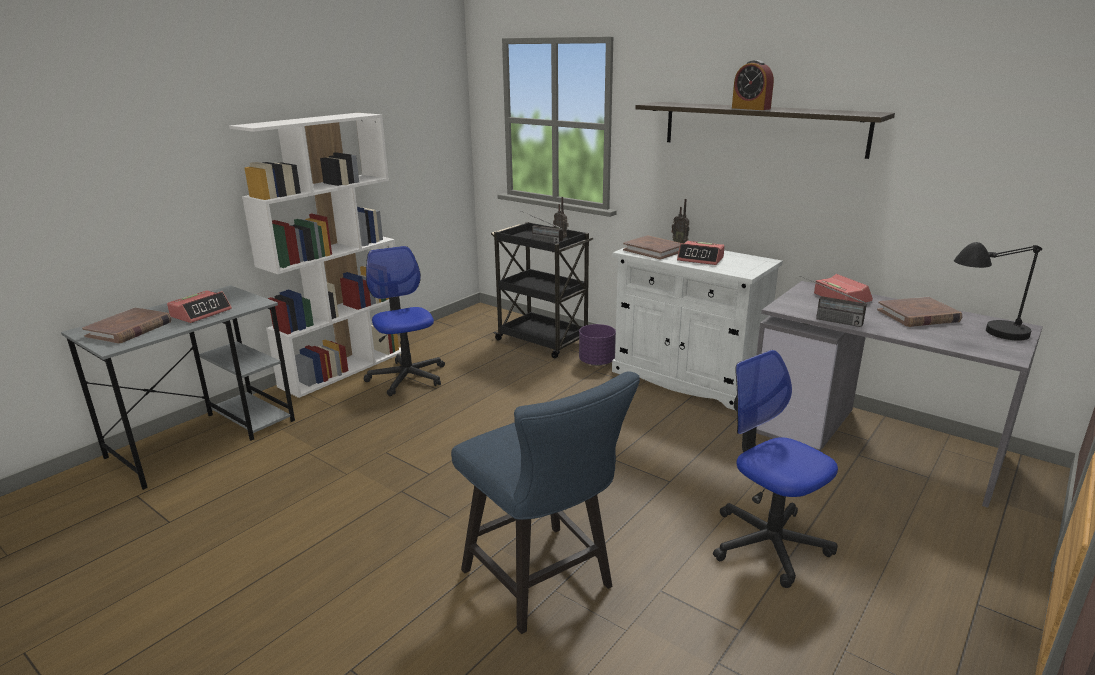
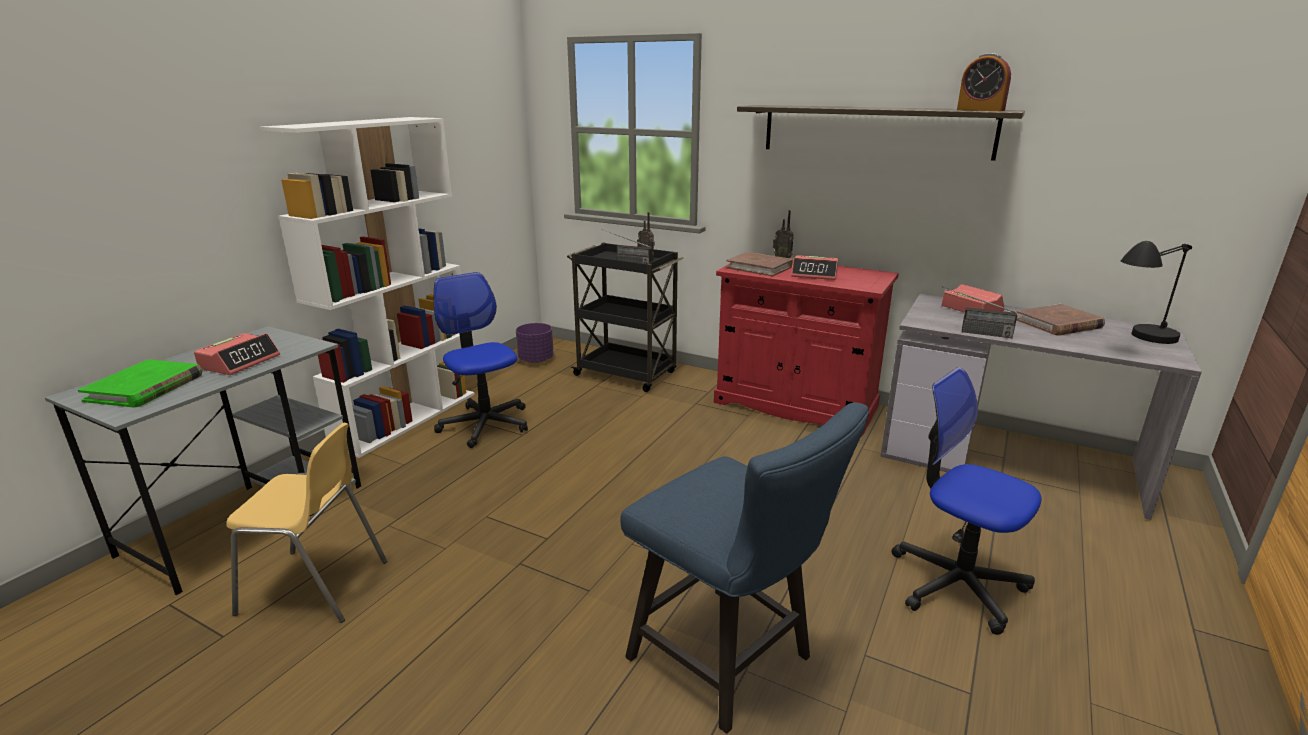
camera: 10 degrees left, 0 degrees up
(129, 329) = (145, 388): brown book -> green book
(242, 493) = (316, 587): none -> yellow chair
(597, 362) = (693, 393): purple planter -> purple planter (536, 360)
(686, 378) = (795, 404): white cabinet -> red cabinet
(751, 108) = (870, 108): alarm clock -> alarm clock (980, 110)

